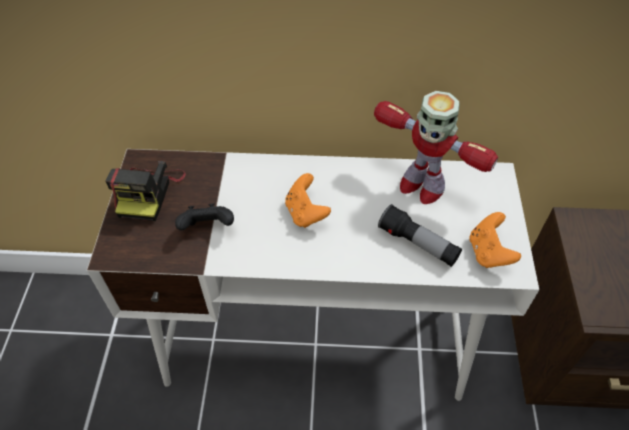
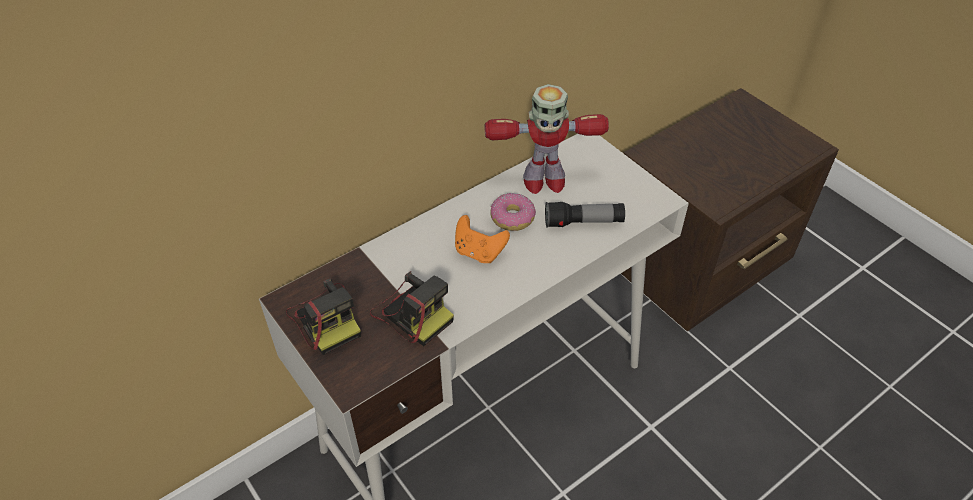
camera: 40 degrees left, 5 degrees down
(208, 228) = (412, 312): black game controller -> camera
(362, 202) = (512, 218): none -> donut
(488, 252) = (635, 199): orange game controller -> none

